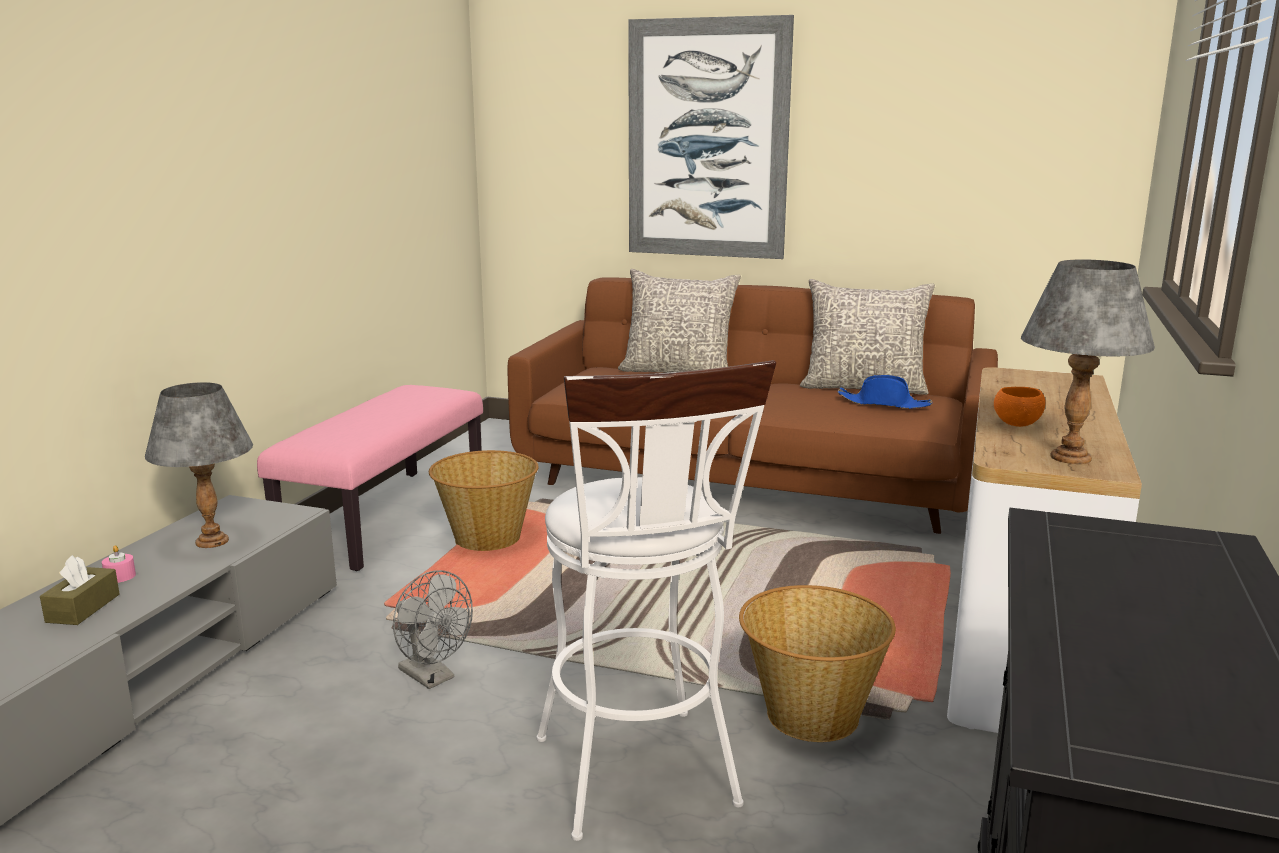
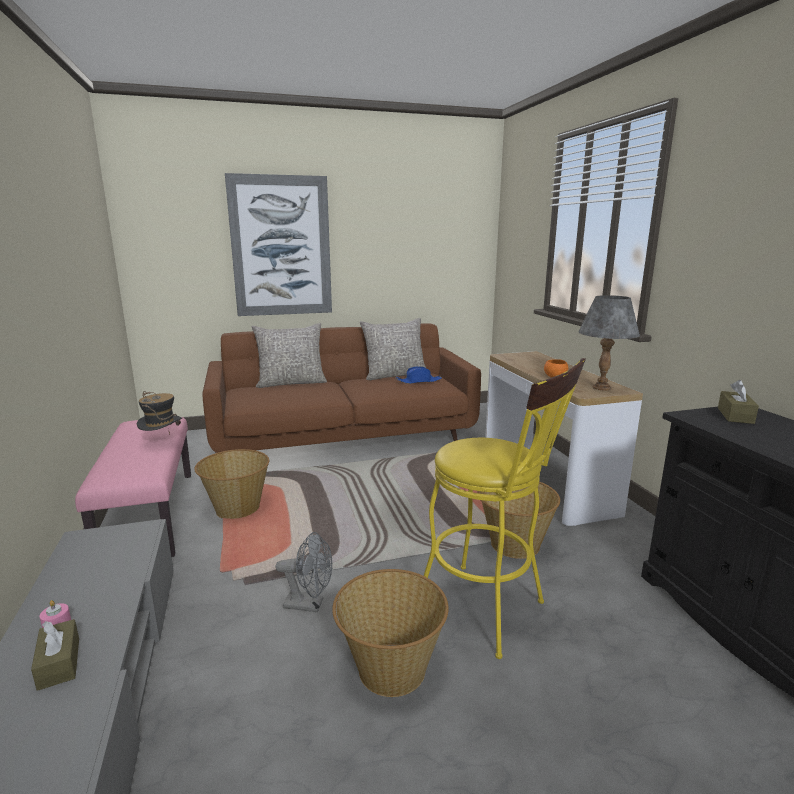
camera: 35 degrees left, 0 degrees up
(213, 541) = (104, 569): grey table lamp -> none
(404, 417) = (163, 442): none -> hat
(429, 785) = (390, 669): none -> basket
(641, 782) = (489, 611): white stool -> yellow stool
(1154, 546) = (735, 415): none -> brown tissue box

